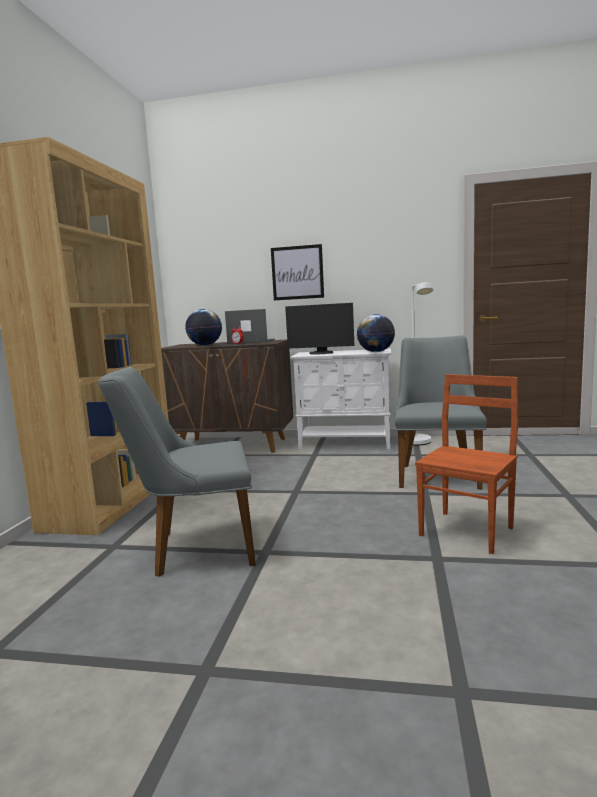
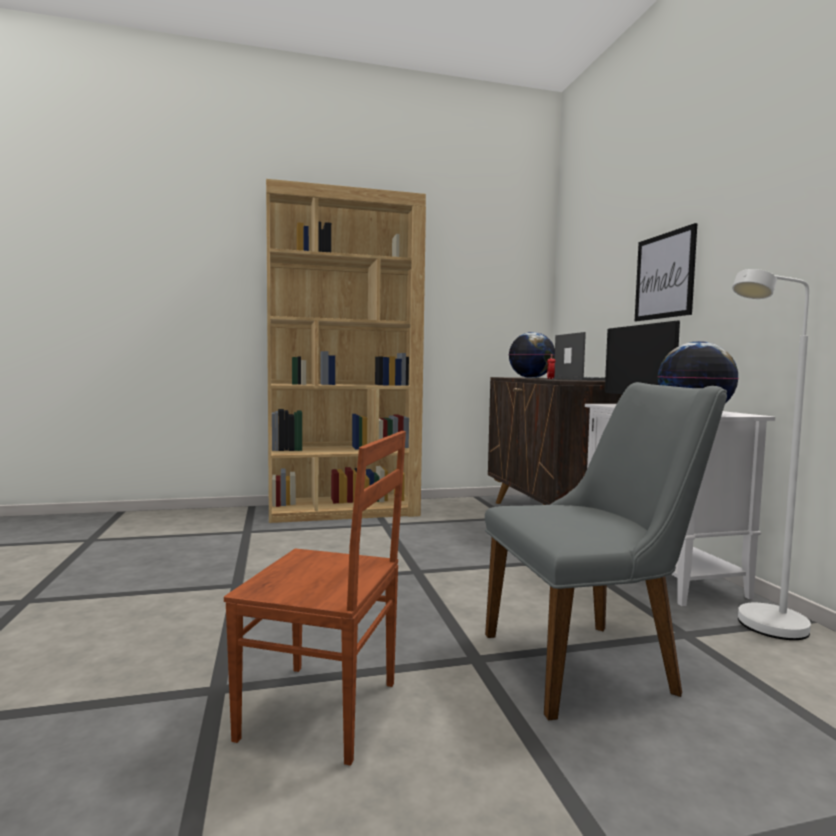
camera: 65 degrees right, 5 degrees down
(193, 548) = (243, 556): grey chair -> none

